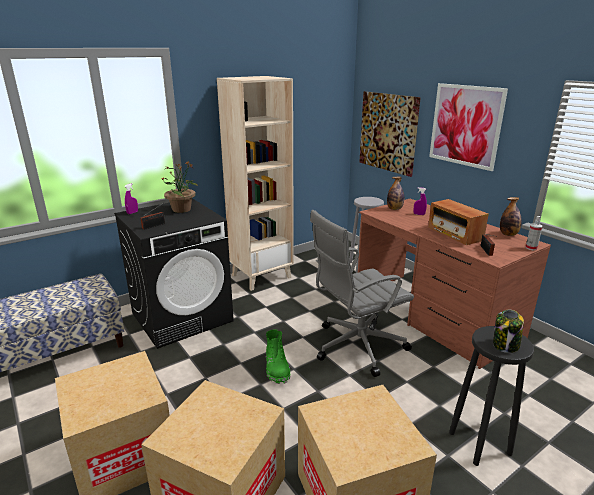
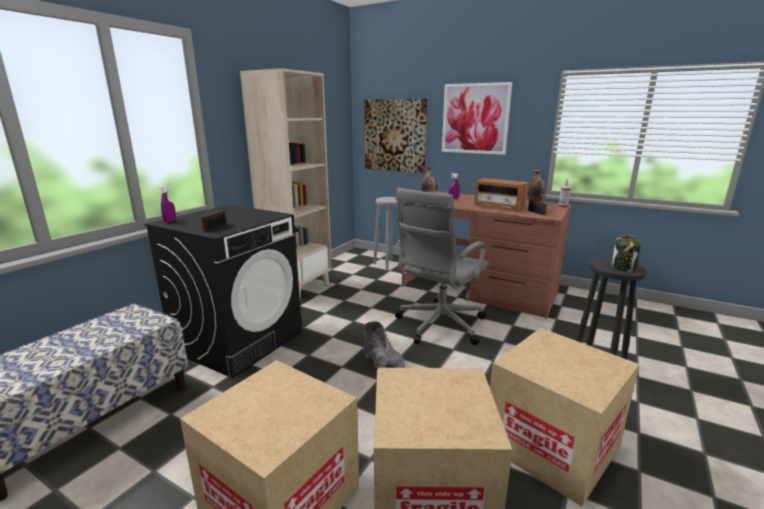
camera: 25 degrees left, 5 degrees down
(182, 209) = (229, 212): potted plant -> none
(277, 369) = (383, 362): green boot -> grey boot

